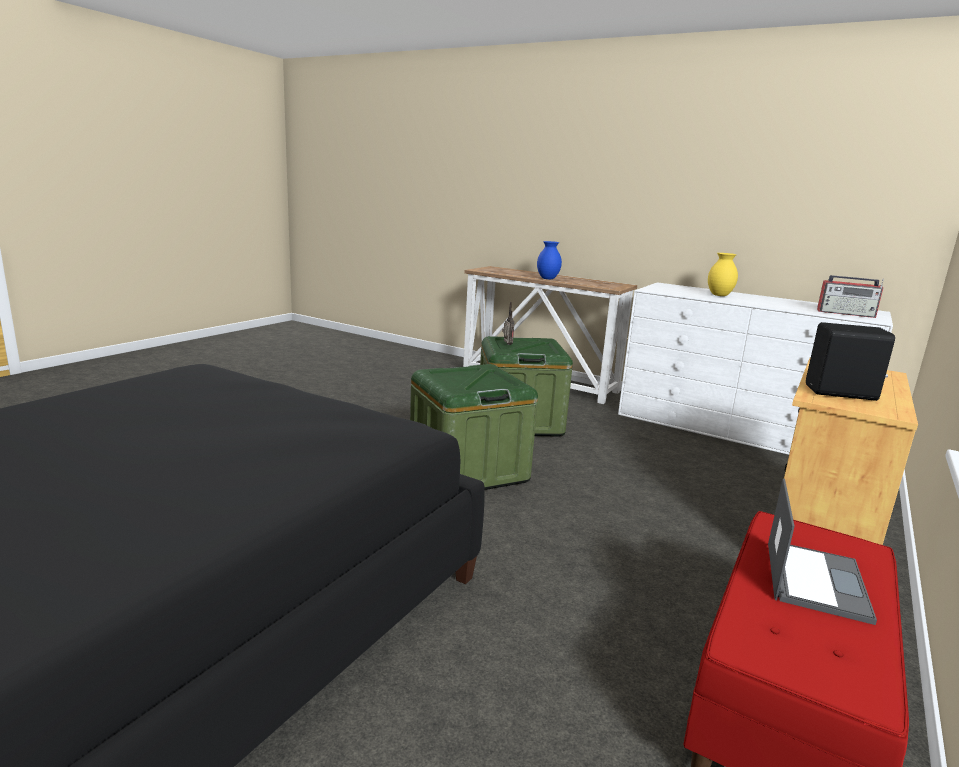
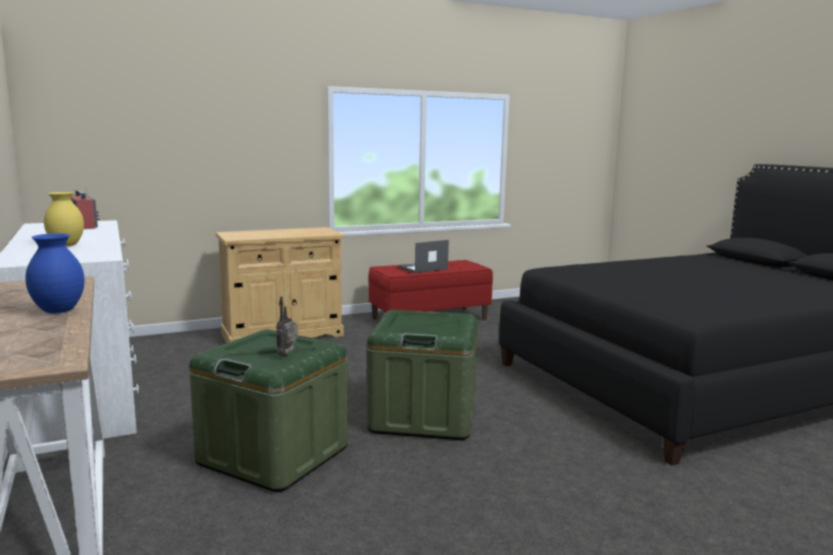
camera: 145 degrees left, 5 degrees down
(842, 393) = (308, 232): black speaker -> none

